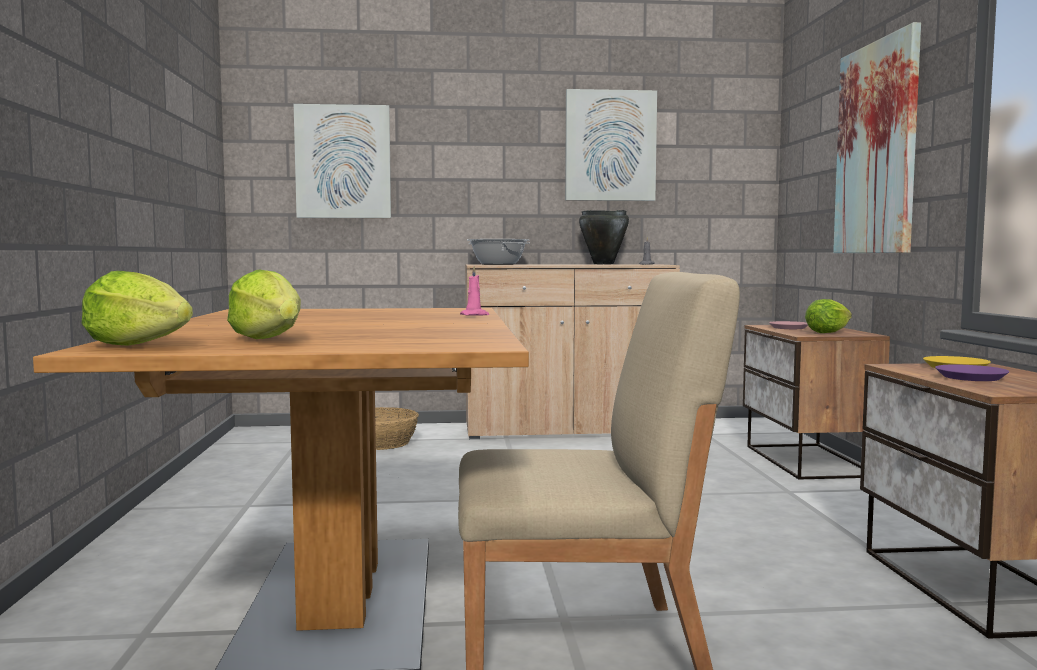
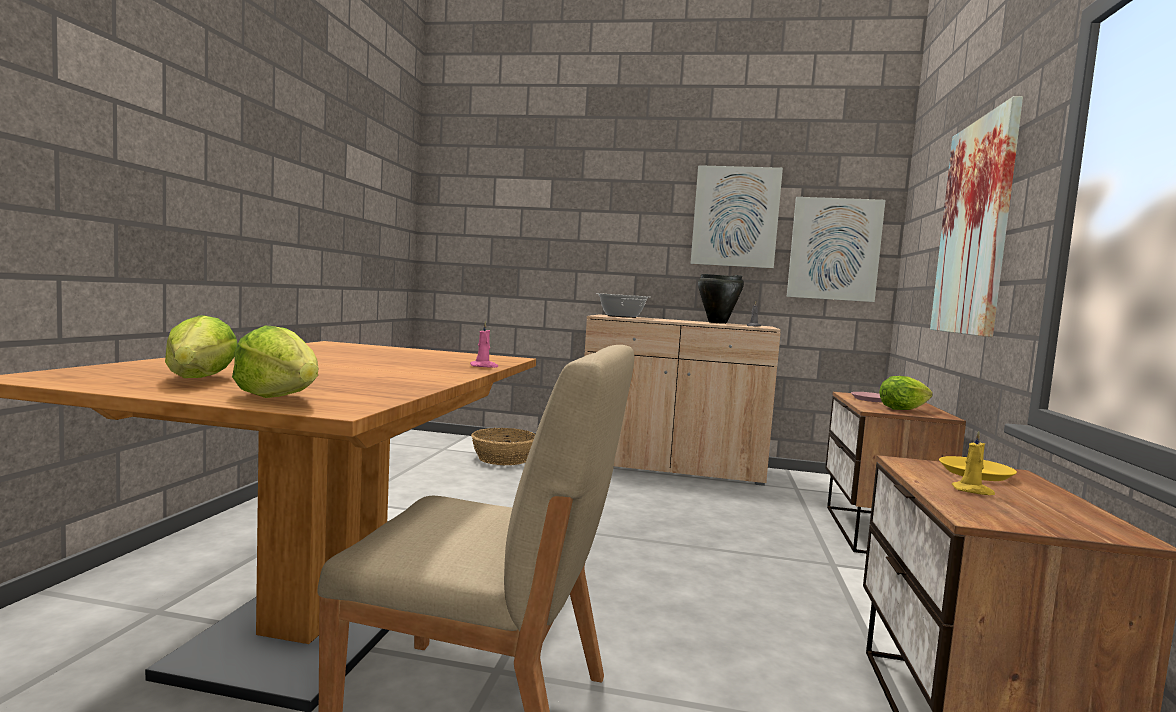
camera: 15 degrees right, 0 degrees up
(138, 345) = (77, 375): lettuce -> lettuce (278, 398)
(343, 162) = (507, 223): picture -> picture (834, 249)
(971, 377) = (973, 491): purple plate -> yellow candle

